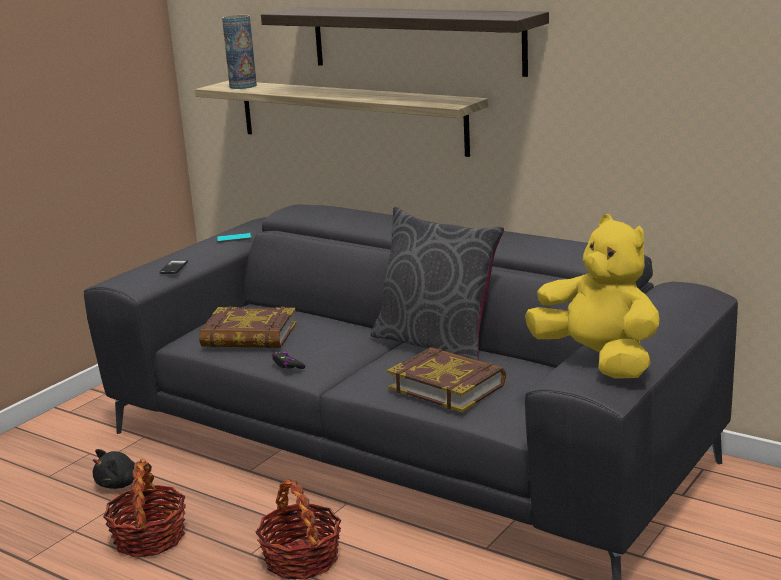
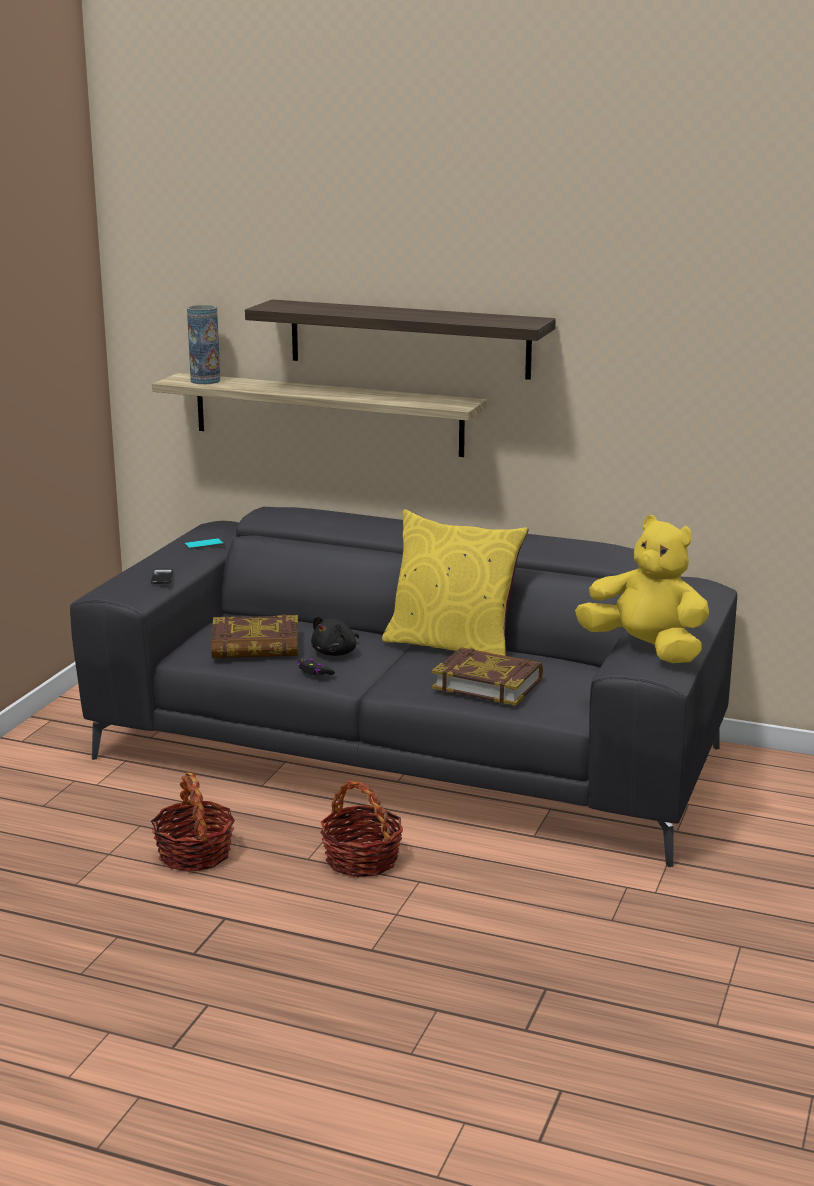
camera: 15 degrees left, 0 degrees up
(120, 484) = (129, 807): black plush toy -> black plush toy (336, 653)
(436, 344) = (452, 646): grey pillow -> yellow pillow

